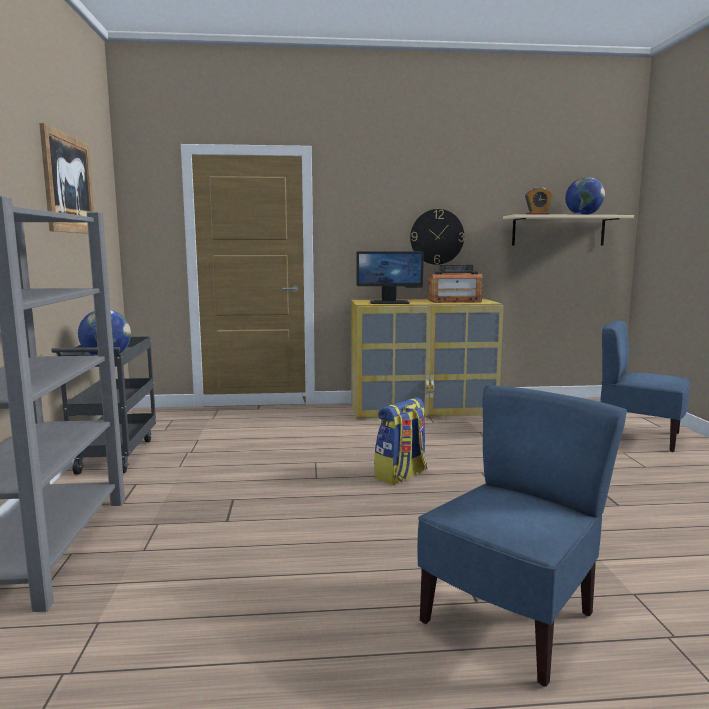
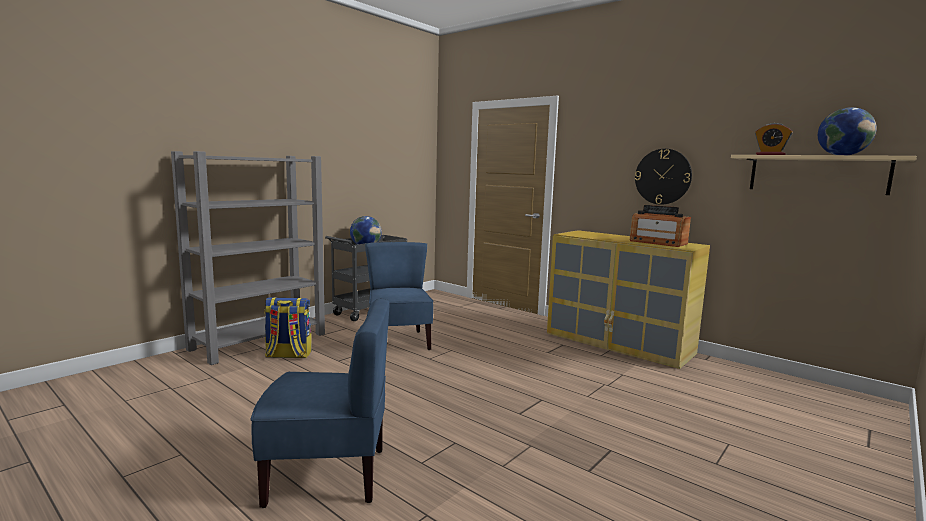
camera: 45 degrees right, 0 degrees up
(68, 184) = (369, 136): picture -> none
(389, 302) = (591, 236): monitor -> none
(401, 476) = (480, 378): backpack -> backpack (288, 355)
(639, 437) = (798, 442): blue chair -> blue chair (398, 341)

